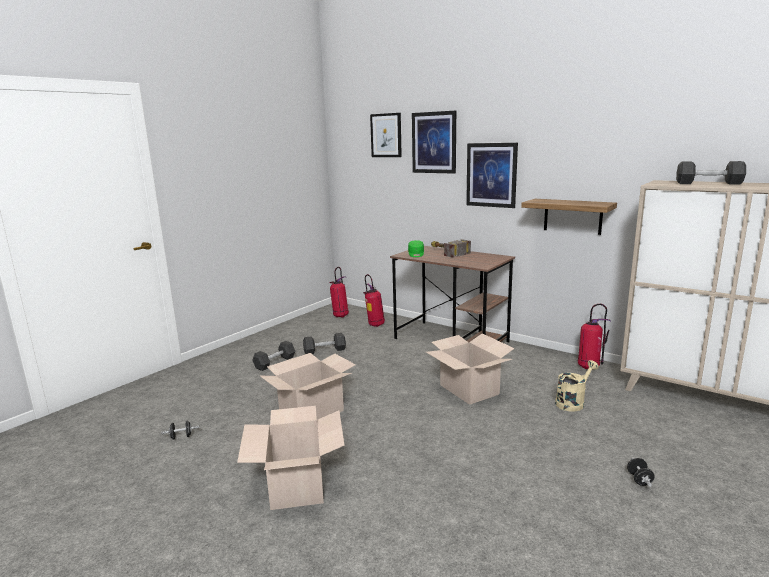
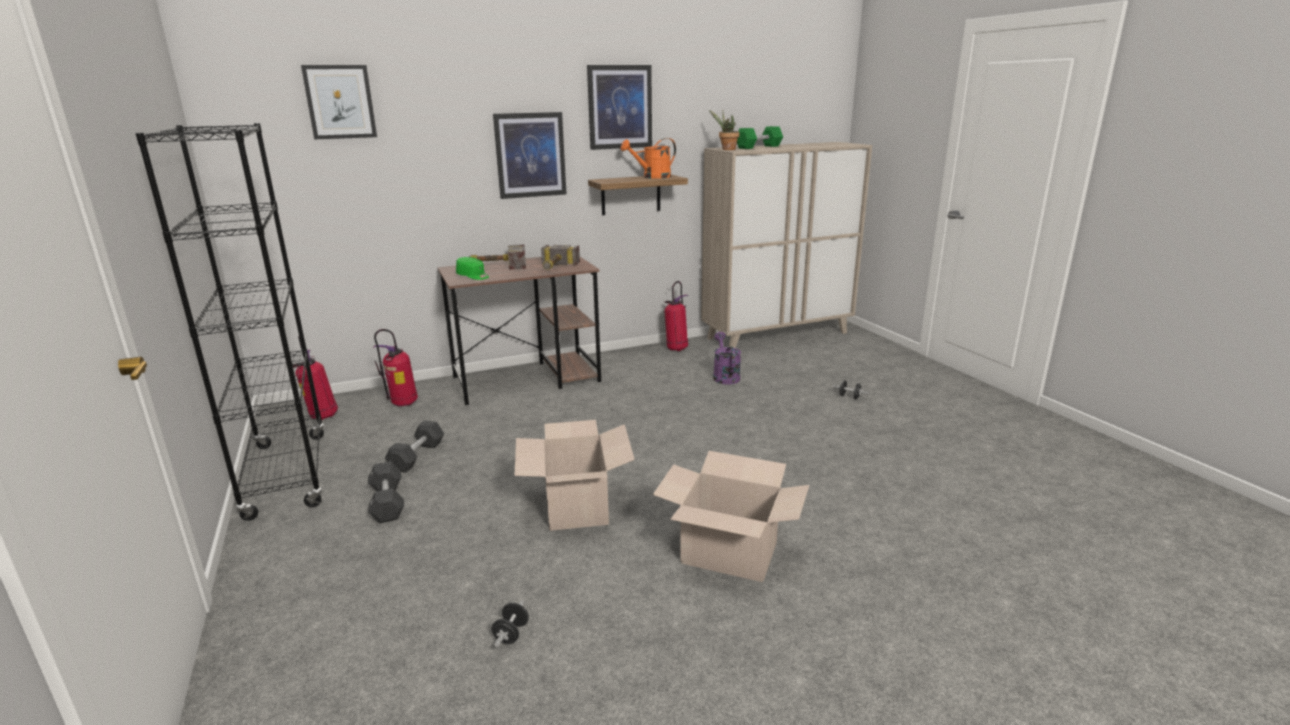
camera: 60 degrees left, 5 degrees up
(281, 333) = (287, 475): none -> black bookcase
(434, 142) = (436, 113): picture -> picture (620, 107)
(467, 262) = (555, 268): none -> hammer
(469, 389) = (648, 406): cardboard box -> none
(572, 402) = (725, 376): beige watering can -> purple watering can
(584, 202) = (652, 177): none -> orange watering can
(655, 183) = (726, 149): none -> potted plant
(708, 183) = (758, 147): black dumbbell -> green dumbbell

